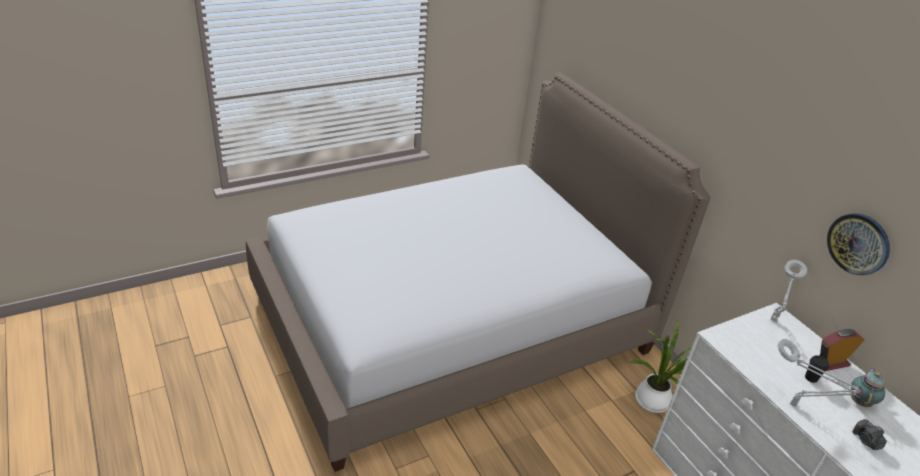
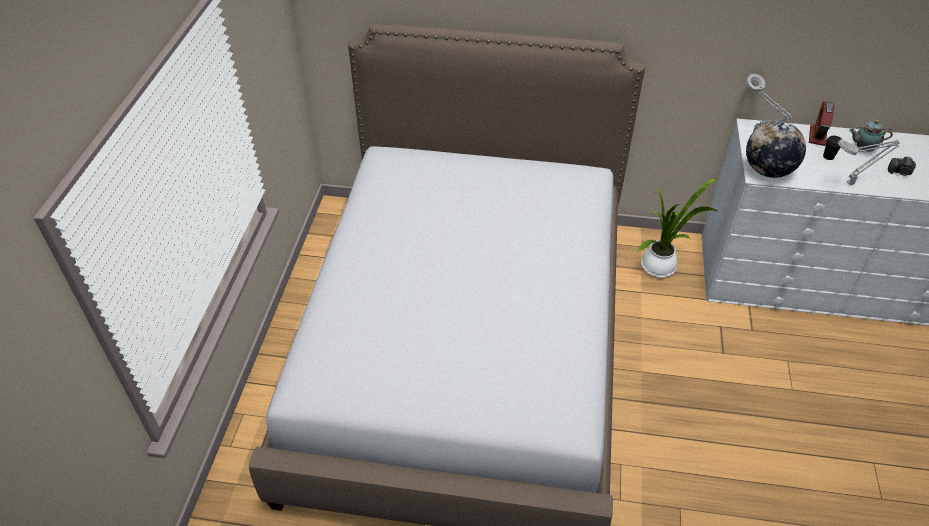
camera: 50 degrees left, 10 degrees up
(731, 341) = (767, 171): none -> globe
(858, 243) = (806, 33): wall clock -> none
(860, 401) = (862, 149): teapot -> teapot turned 60 degrees counterclockwise

